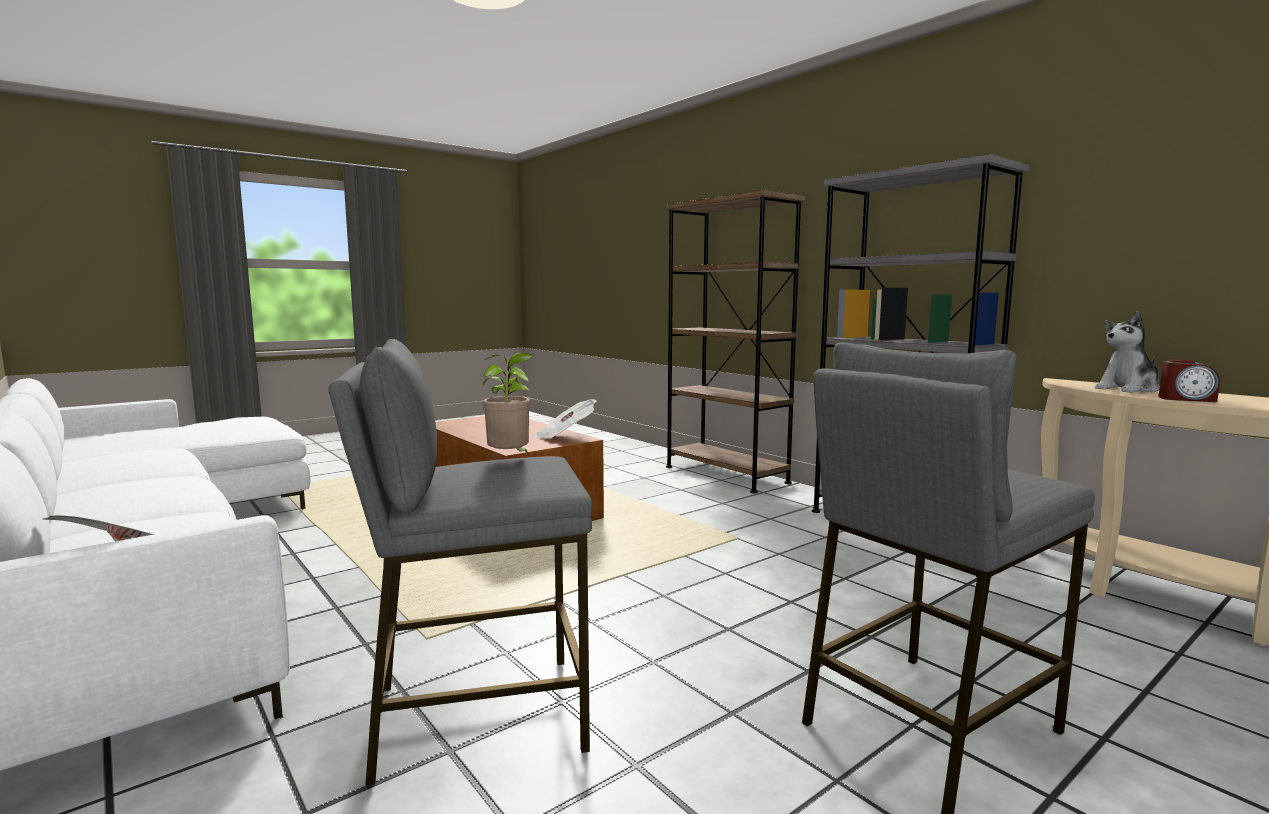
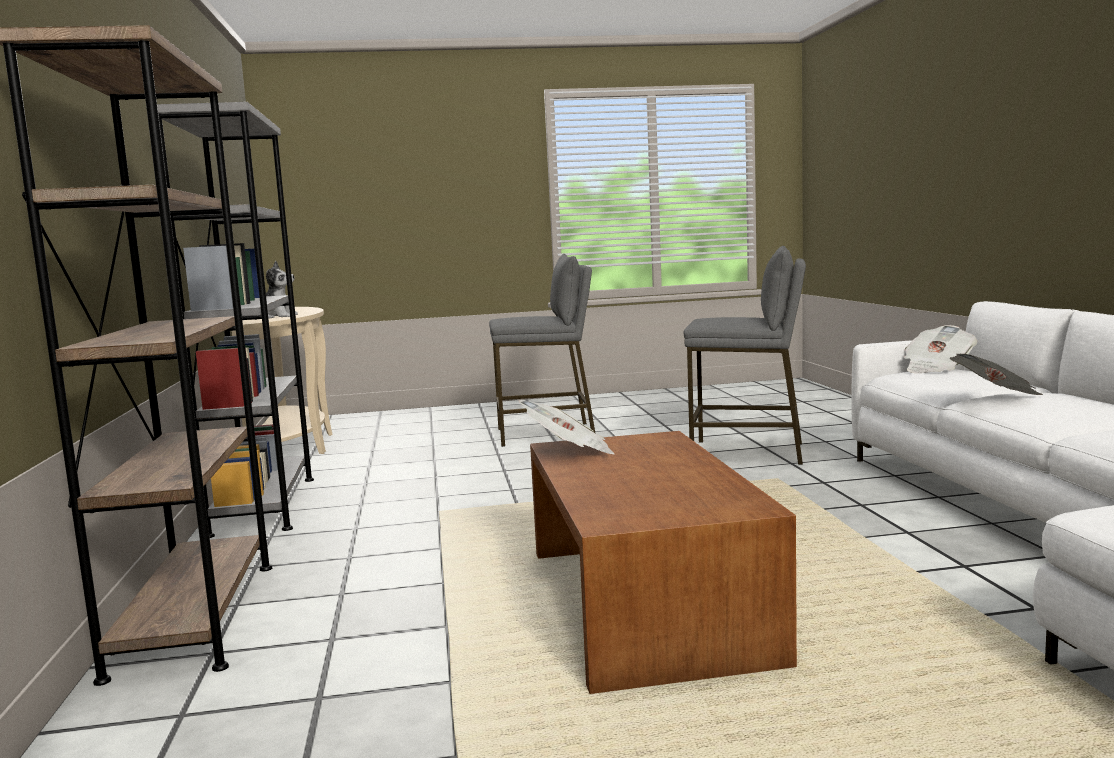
camera: 150 degrees left, 0 degrees up
(184, 492) = (996, 397): none -> newspaper
(511, 460) = (719, 321): potted plant -> none
(1186, 399) = (305, 312): alarm clock -> none

